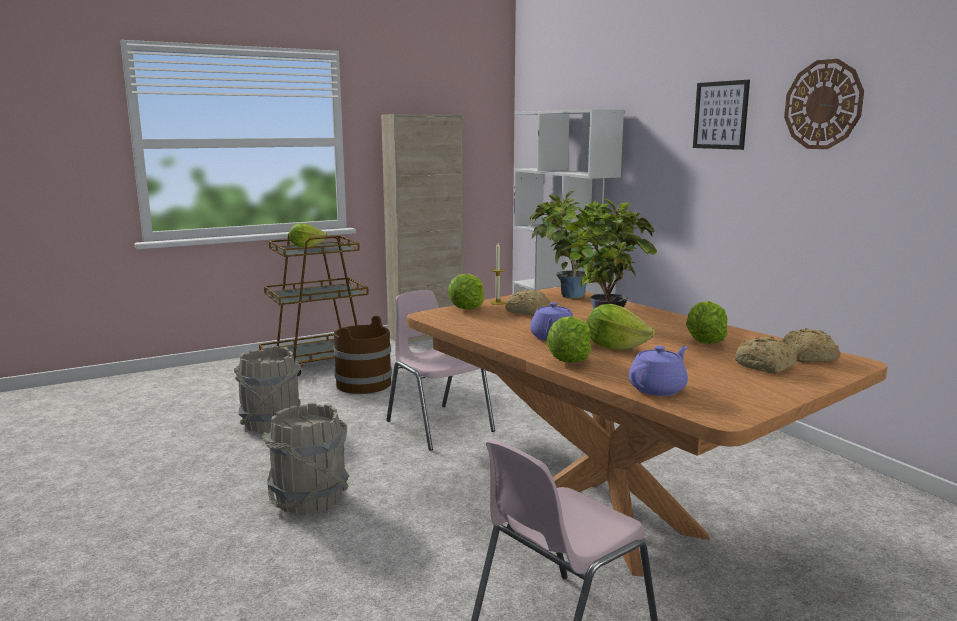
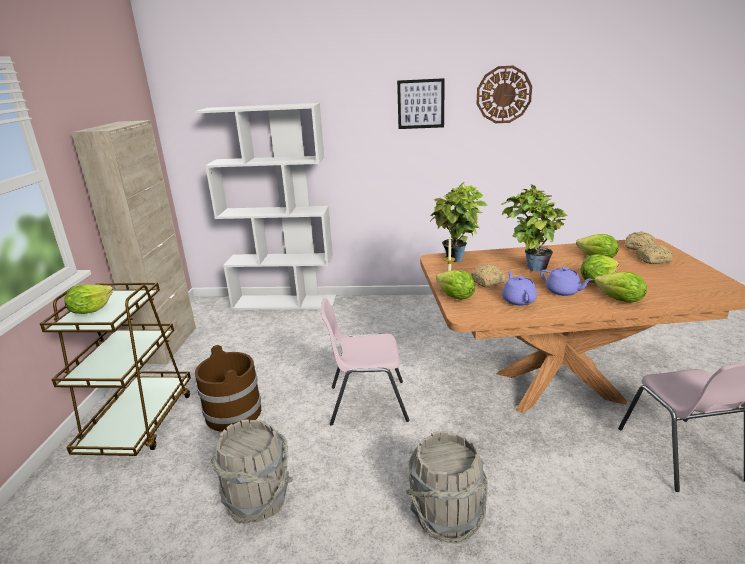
camera: 55 degrees left, 10 degrees up
(658, 389) = (689, 293): purple teapot -> purple teapot (518, 300)

